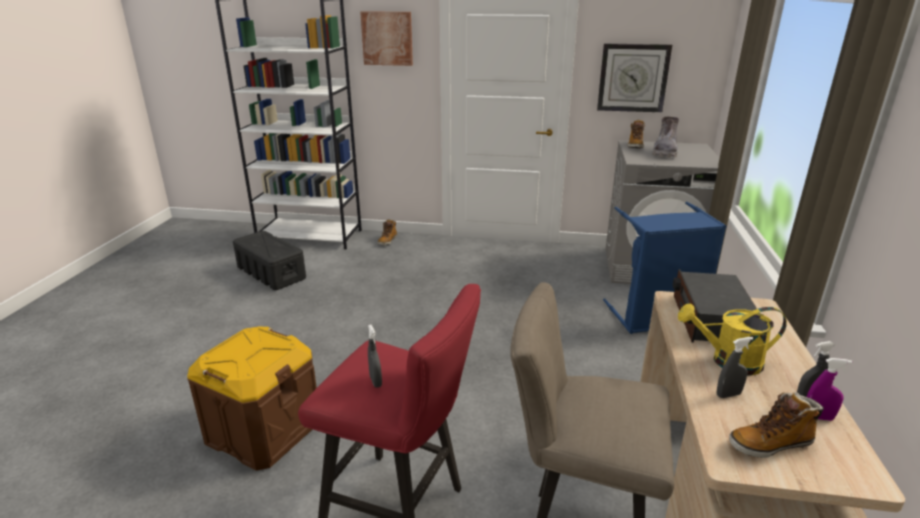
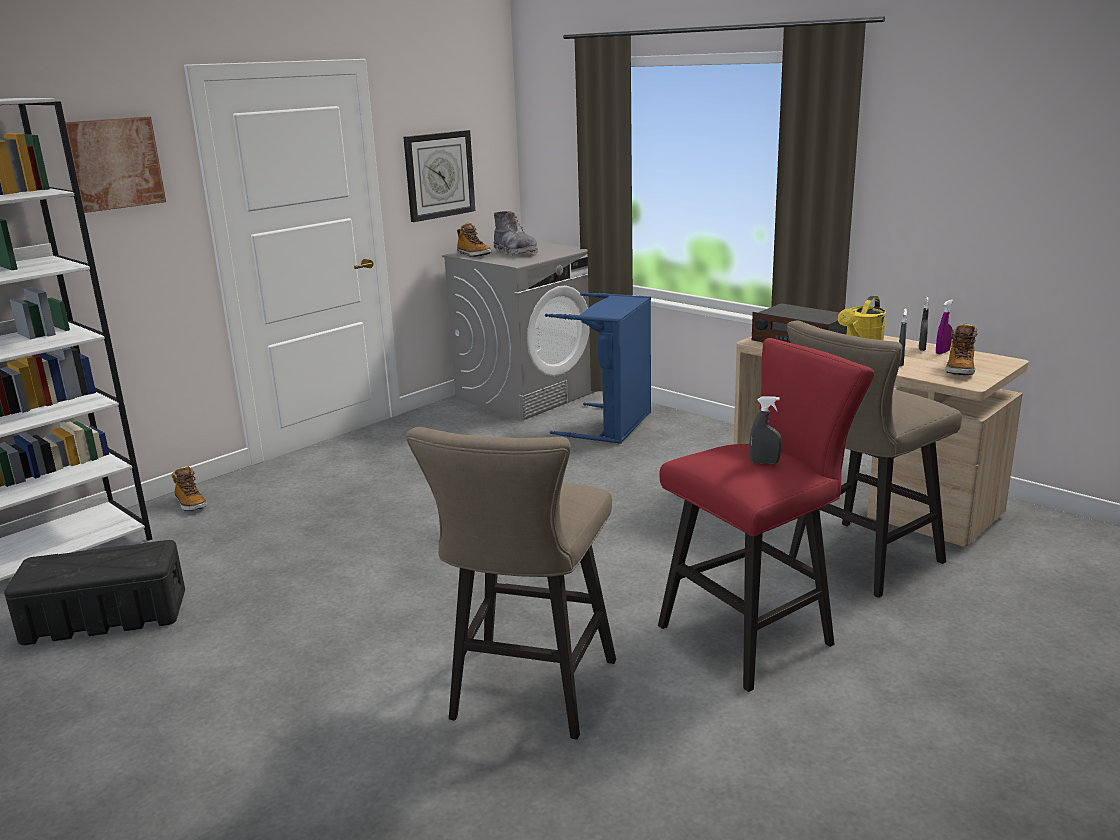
camera: 55 degrees left, 5 degrees down
(264, 430) = (528, 696): brown storage box -> beige stool

